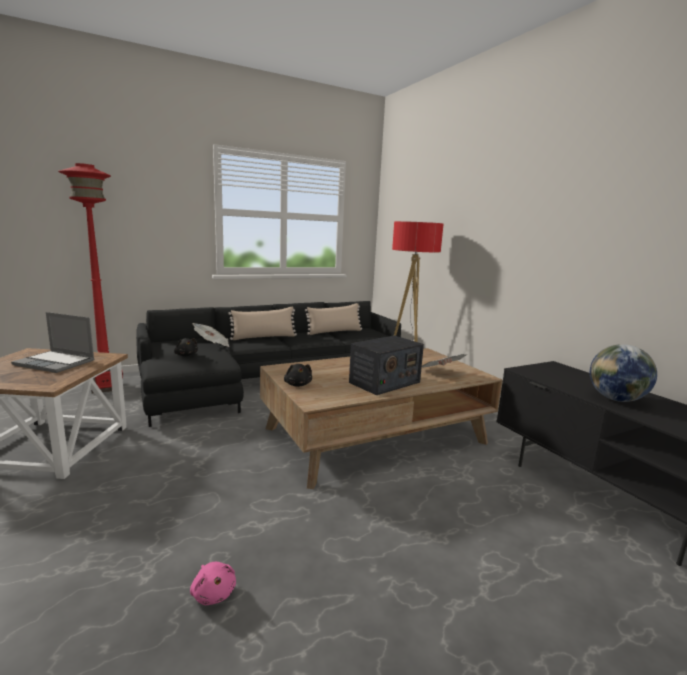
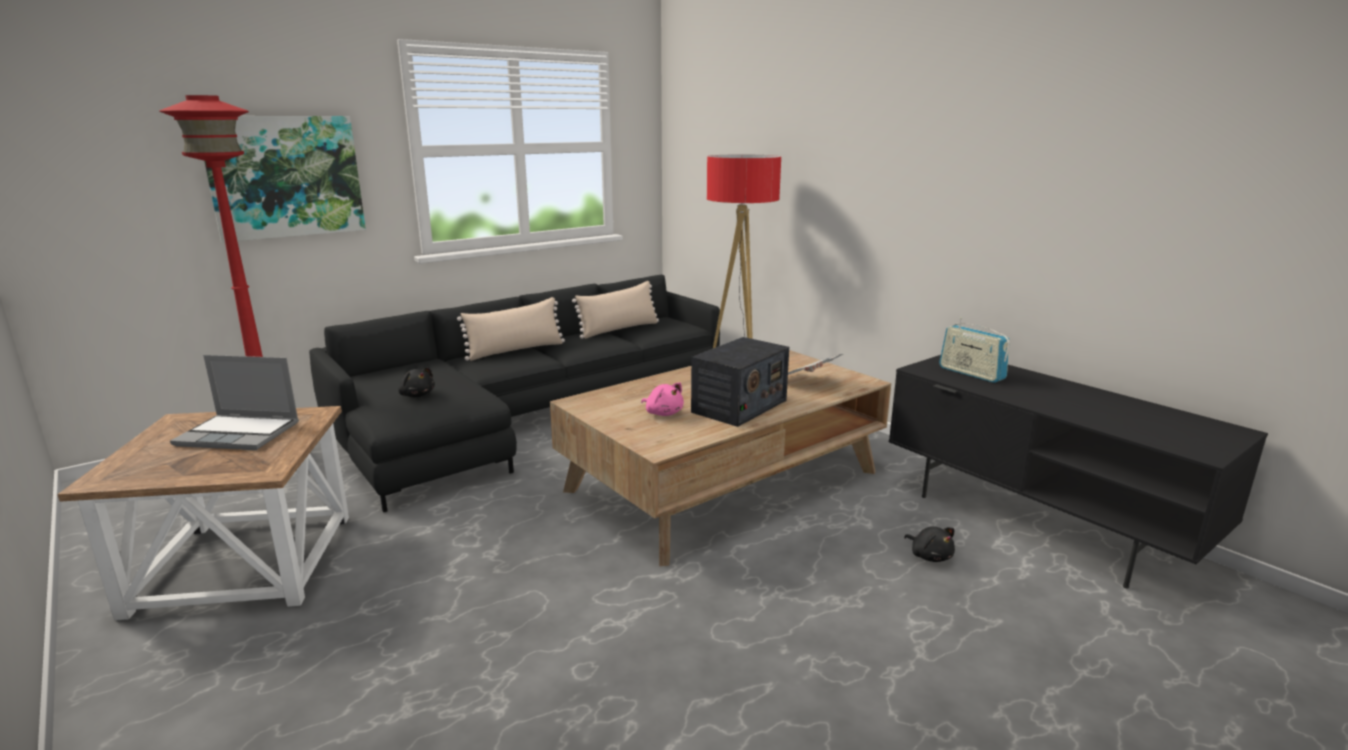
camera: 10 degrees left, 5 degrees up
(137, 220) = (285, 177): none -> picture
(212, 344) = (443, 371): newspaper -> none
(213, 592) = (598, 710): pink plush toy -> pink plush toy (663, 413)
(298, 384) = (622, 424): black plush toy -> black plush toy (929, 556)
(561, 377) = (971, 373): none -> radio
(616, 399) = (1044, 398): globe -> none

